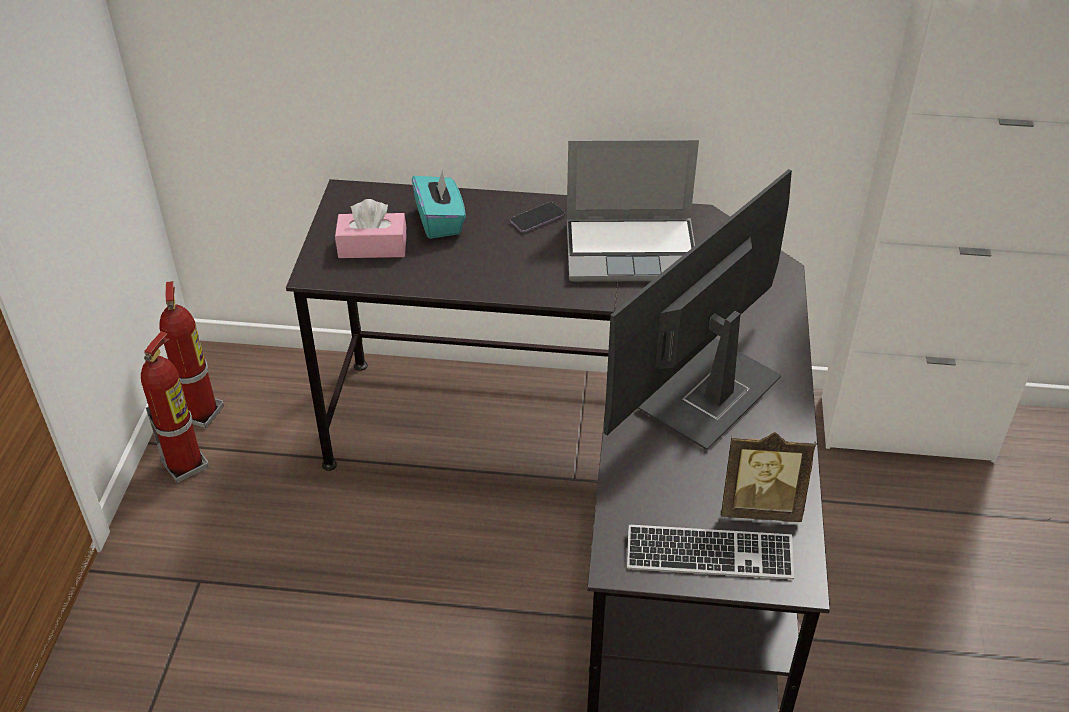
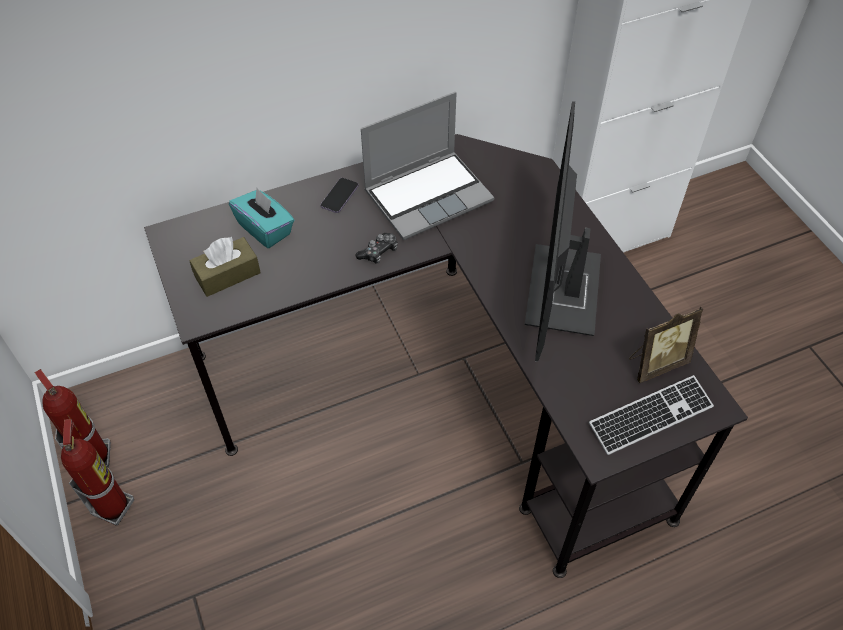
camera: 30 degrees left, 10 degrees up
(372, 247) = (227, 274): pink tissue box -> brown tissue box
(536, 283) = (379, 252): none -> game controller

